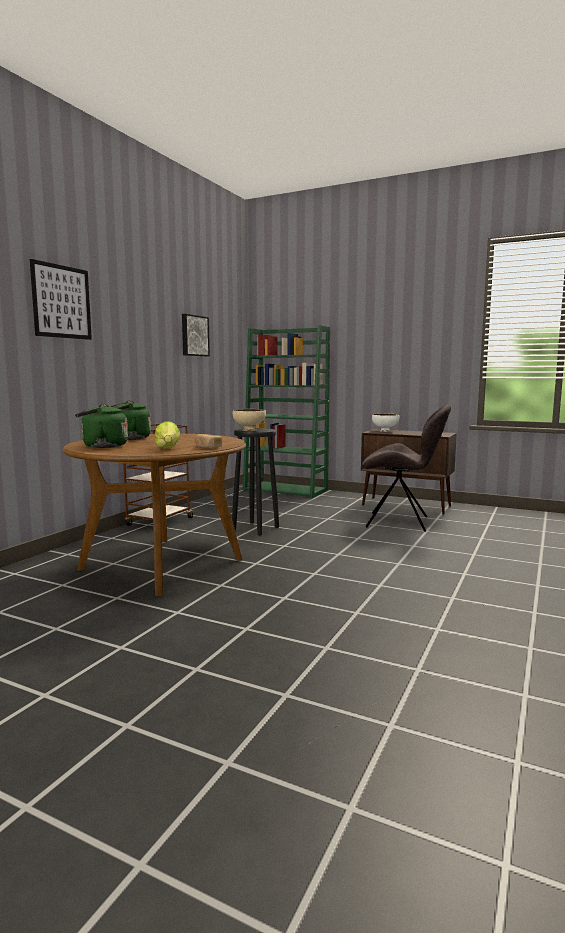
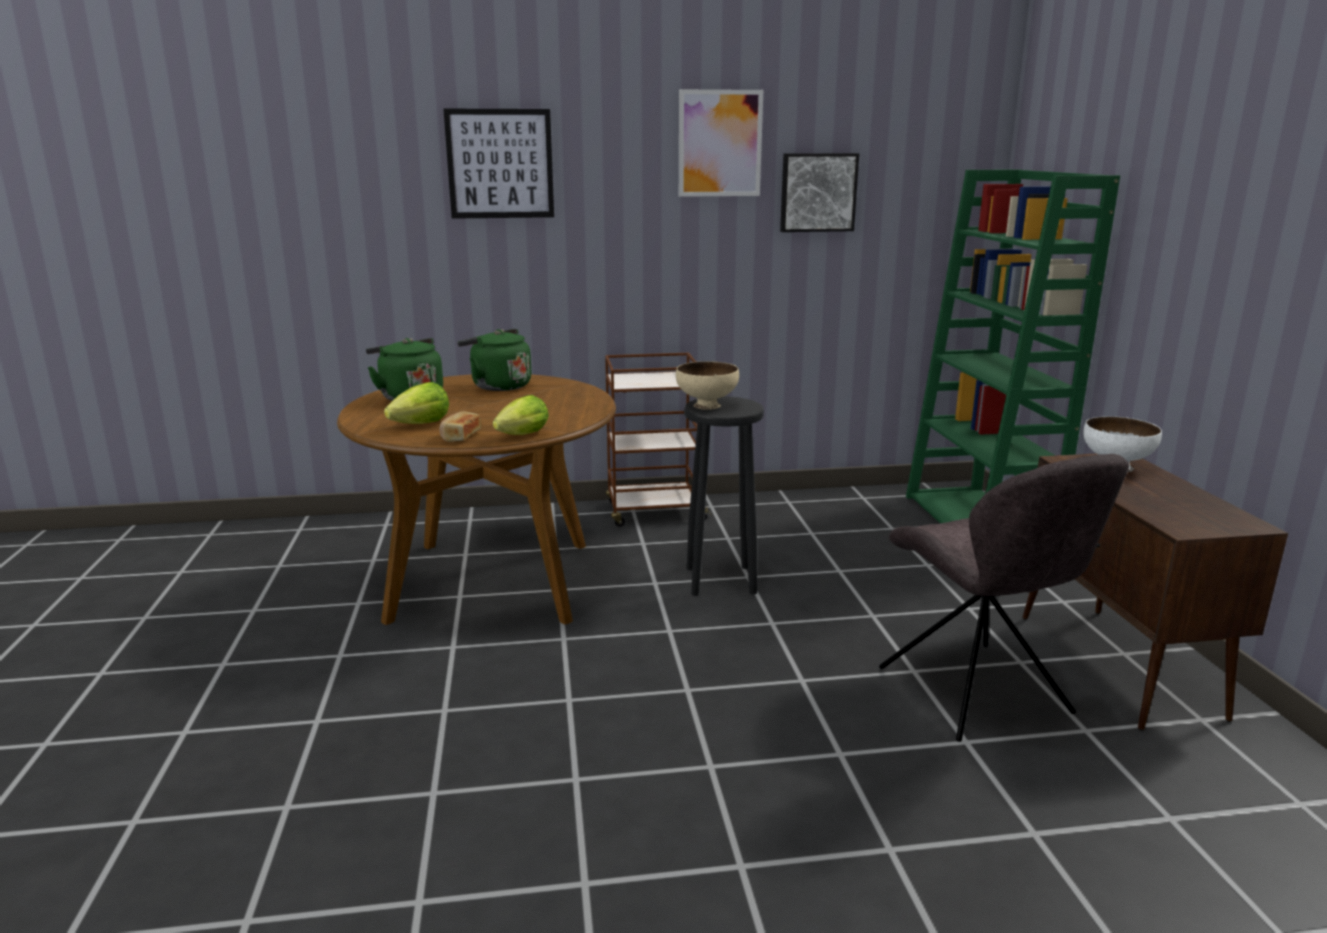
camera: 55 degrees right, 10 degrees up
(159, 305) = (720, 143): none -> picture
(232, 443) = (520, 436): none -> lettuce

